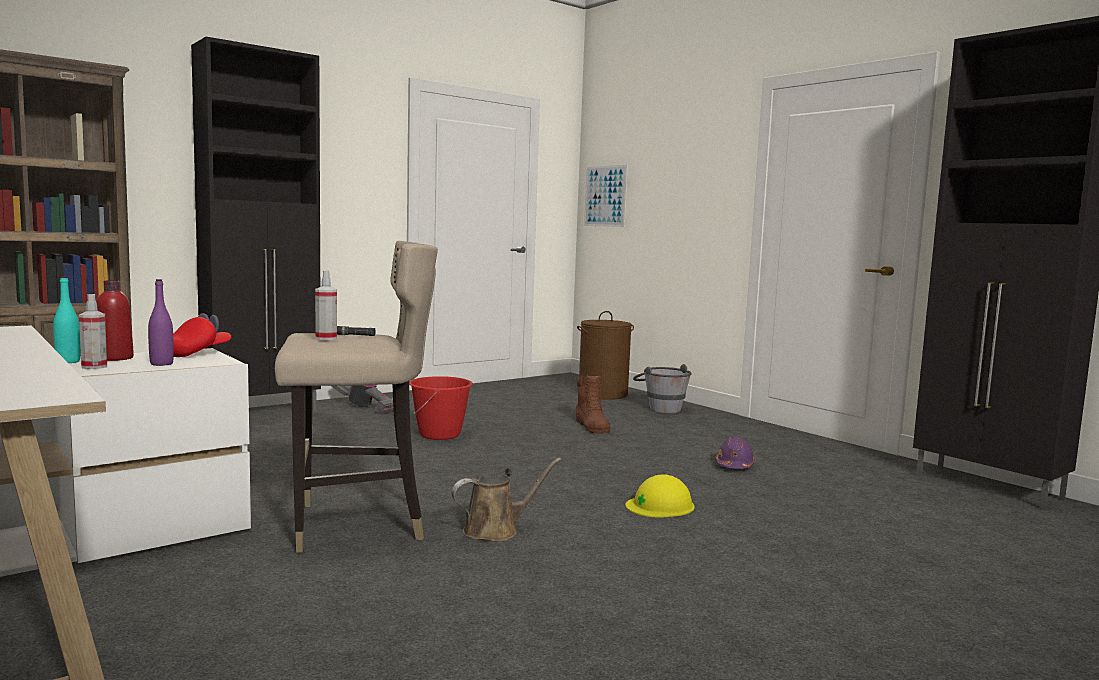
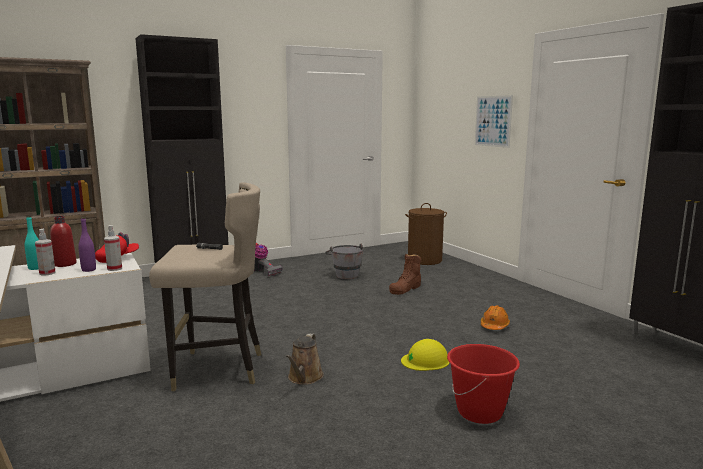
camera: 10 degrees right, 5 degrees up
(326, 338) = (188, 253): spray bottle -> spray bottle (114, 269)
(440, 435) = (299, 295): red bucket -> red bucket (480, 412)
(495, 530) = (304, 378): brown watering can -> brown watering can turned 120 degrees clockwise
(592, 426) = (405, 289): brown boot -> brown boot turned 45 degrees clockwise
(605, 196) = (430, 118): picture -> picture (493, 121)
(660, 408) = (461, 273): grey bucket -> grey bucket (345, 274)
(734, 466) = (494, 326): purple hard hat -> orange hard hat

